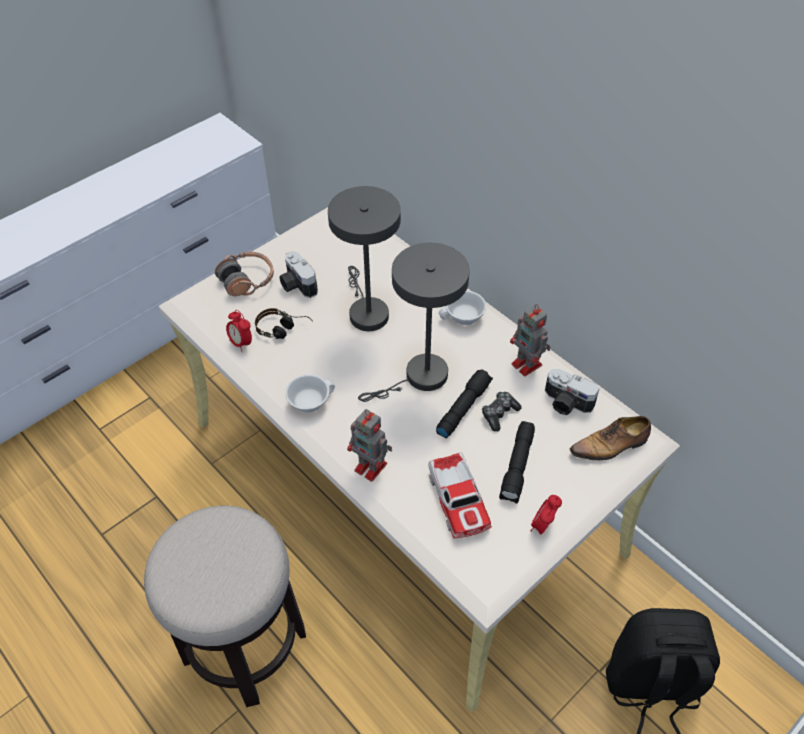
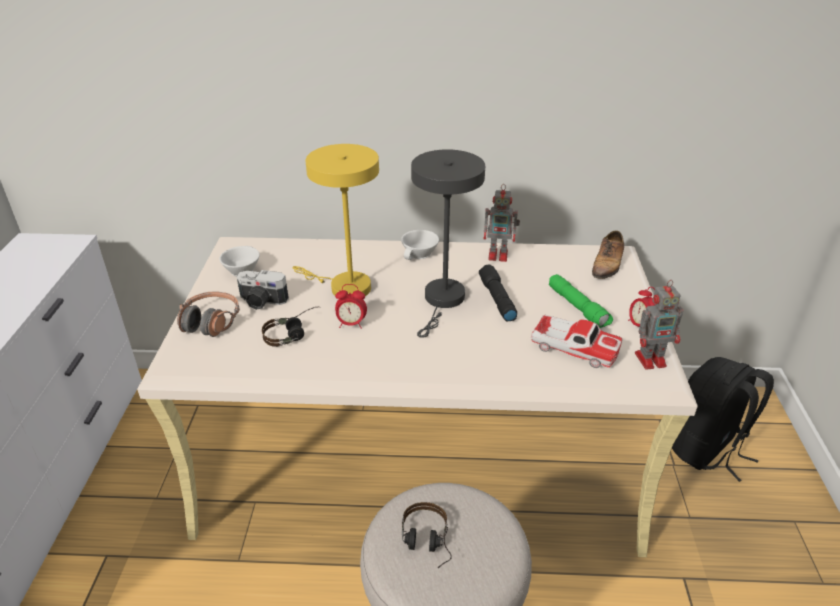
camera: 45 degrees left, 15 degrees down
(199, 553) = (426, 545): none -> headphones
(241, 343) = (267, 363): alarm clock -> alarm clock (351, 324)
(309, 401) = (383, 362): white cup -> white cup (241, 269)
(366, 311) = (344, 287): grey table lamp -> yellow table lamp
(372, 468) = (492, 370): toy robot -> toy robot (652, 359)
(499, 414) = (523, 288): game controller -> none
(518, 467) = (578, 307): black flashlight -> green flashlight
(566, 403) = (551, 260): camera -> none

